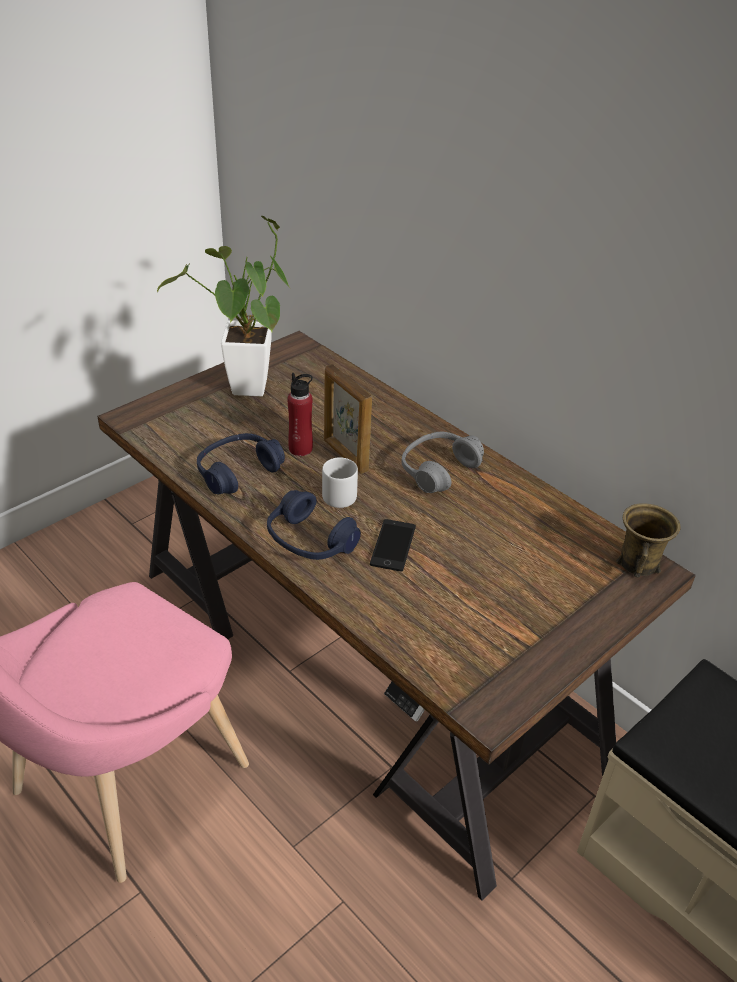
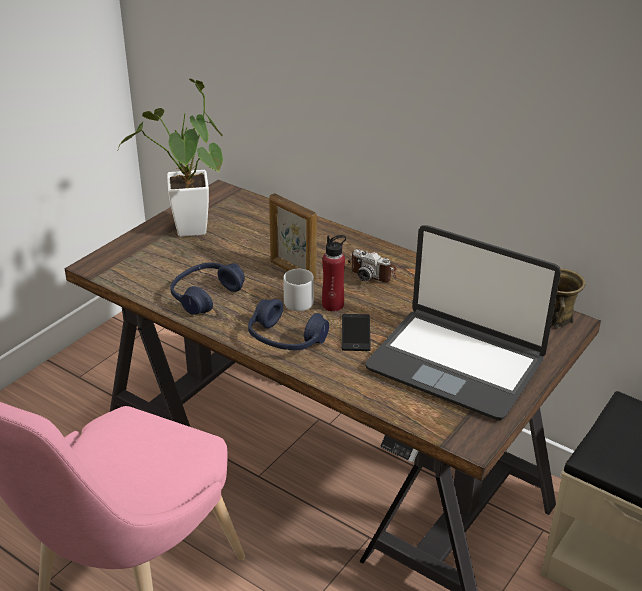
camera: 10 degrees left, 5 degrees down
(300, 449) = (253, 271): red bottle -> red bottle (333, 305)
(438, 470) = (373, 272): grey headphones -> camera
(499, 604) = (456, 363): none -> laptop

